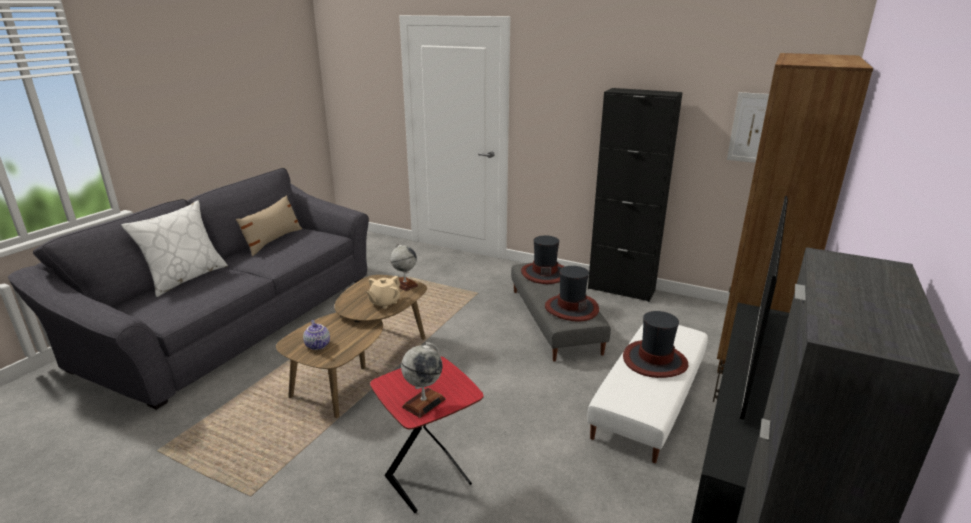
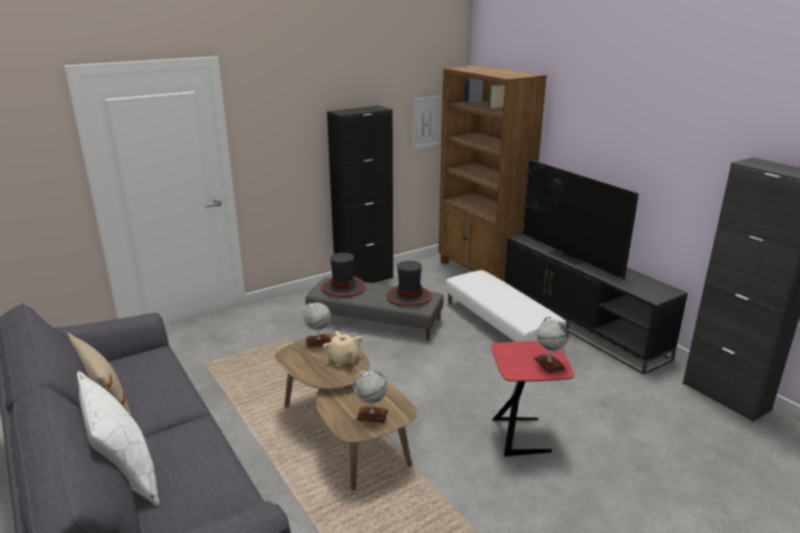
camera: 60 degrees left, 0 degrees up
(318, 345) = (371, 415): teapot -> globe
(654, 361) = (501, 295): hat -> none

